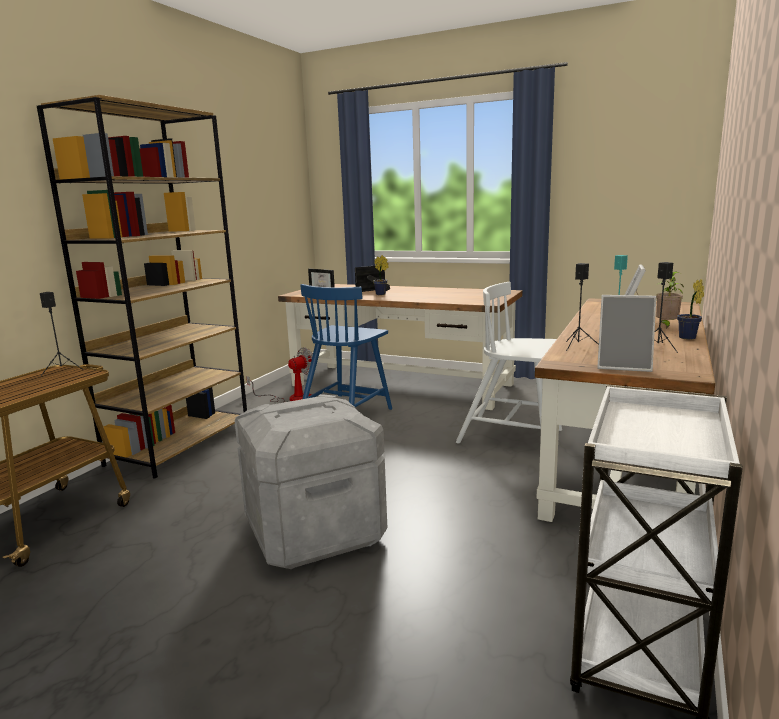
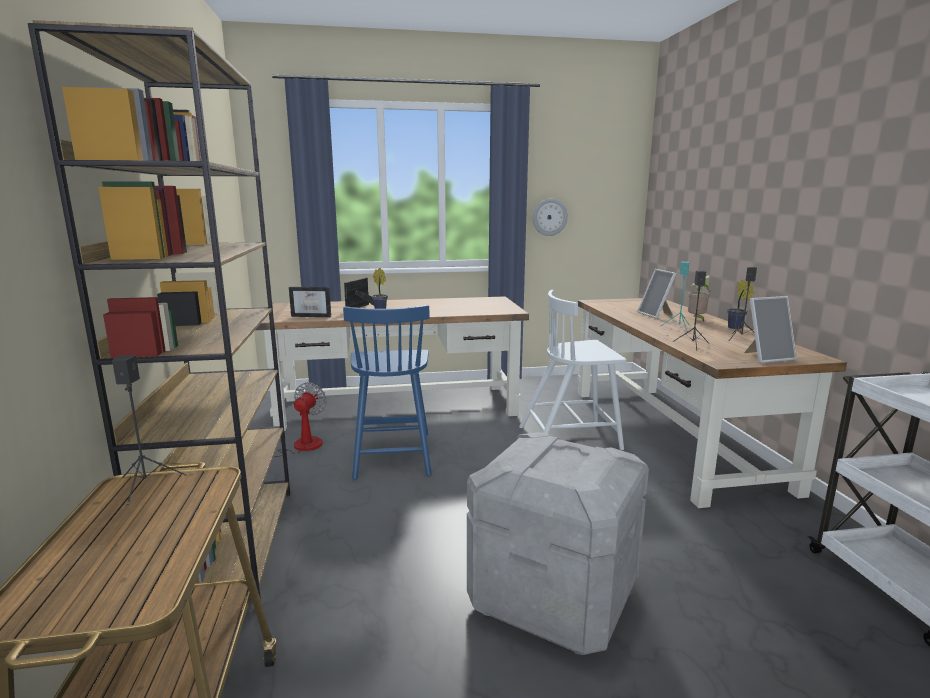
camera: 35 degrees left, 0 degrees up
(585, 206) = (549, 217): none -> wall clock

